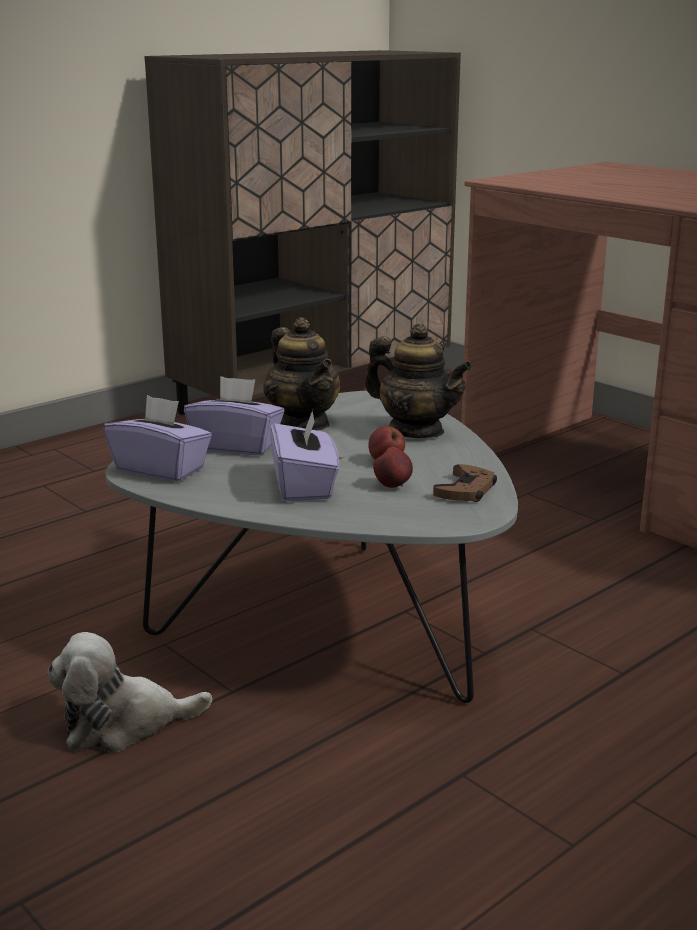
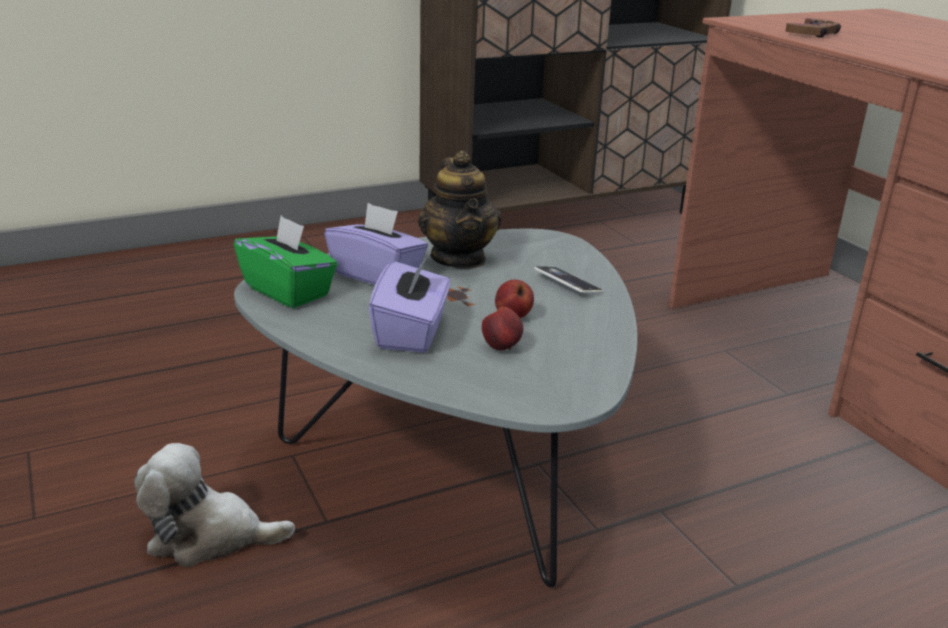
camera: 15 degrees right, 5 degrees up
(161, 469) = (288, 291): purple tissue box -> green tissue box
(416, 431) = (567, 284): teapot -> phone
(466, 490) = (576, 365): brown game controller -> brown game controller (813, 33)

